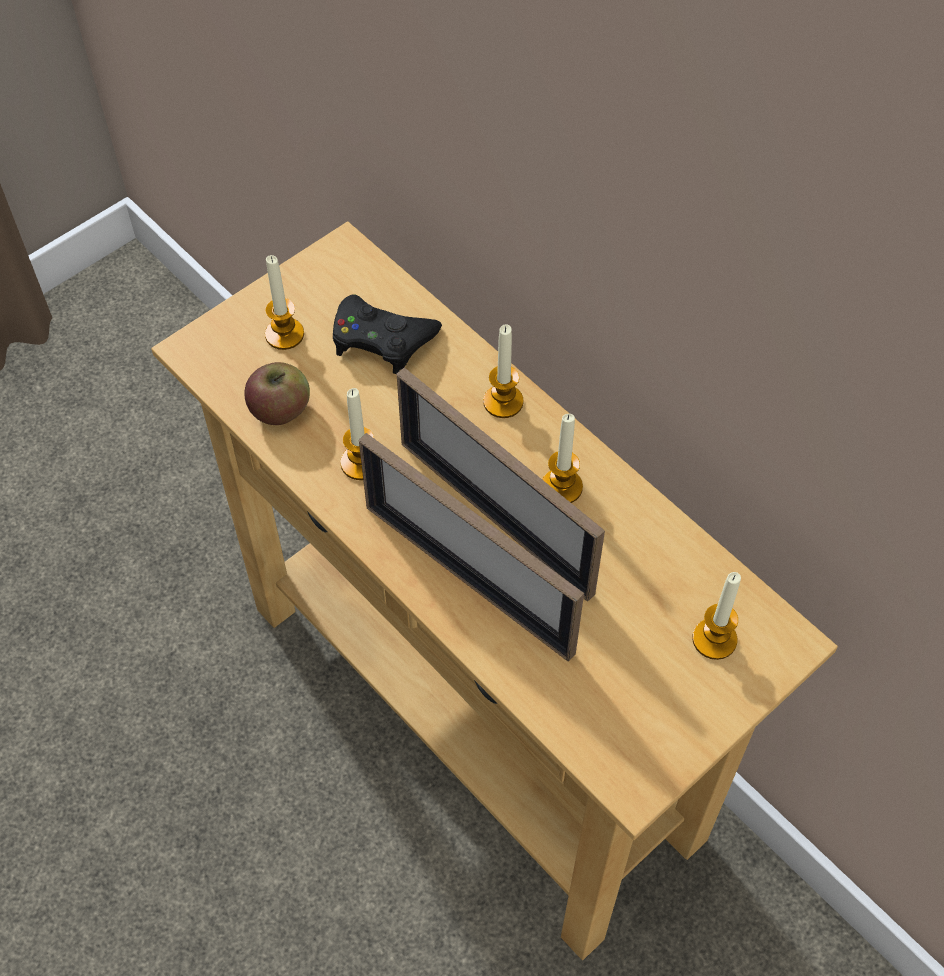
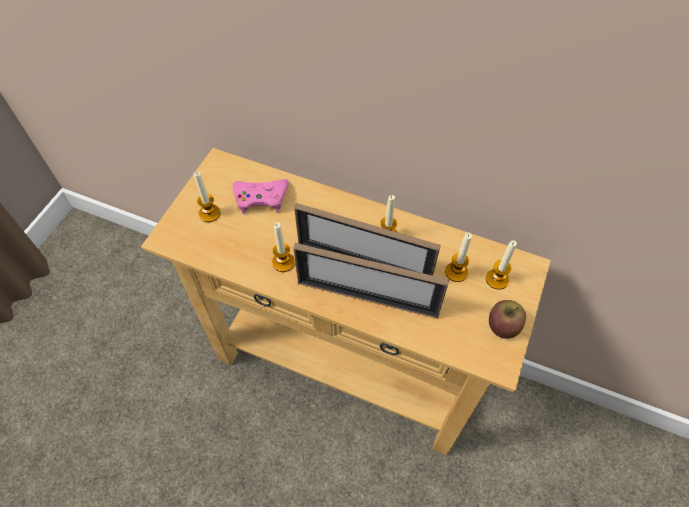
camera: 25 degrees left, 0 degrees up
(280, 409) = (227, 251): apple -> apple (503, 326)
(382, 339) = (261, 198): black game controller -> pink game controller
(503, 402) = (337, 206): candle -> candle (456, 272)

